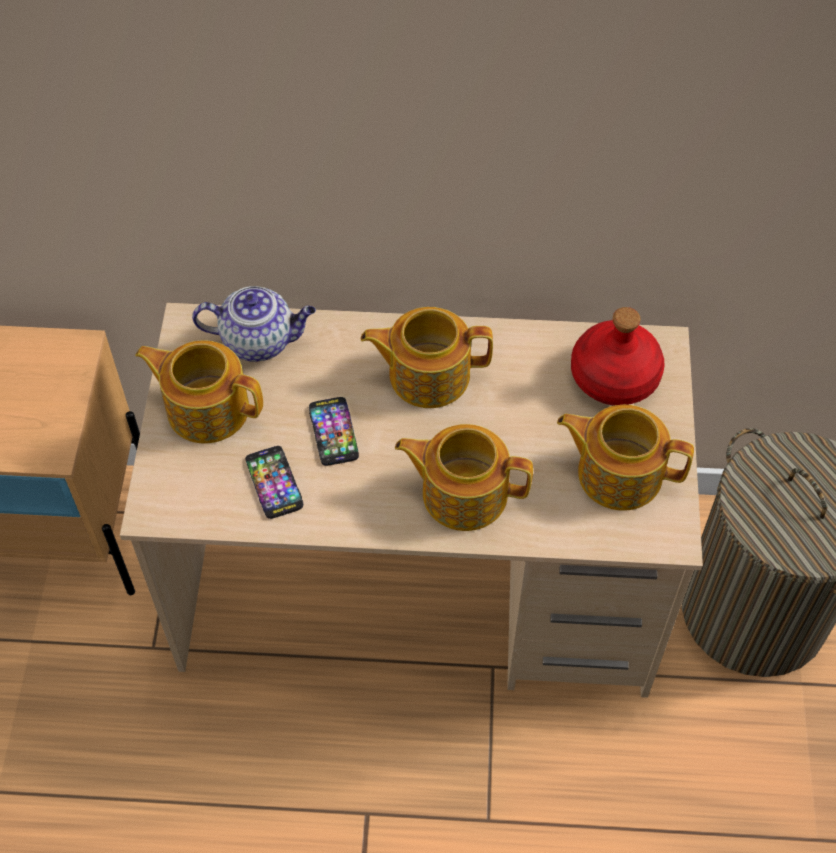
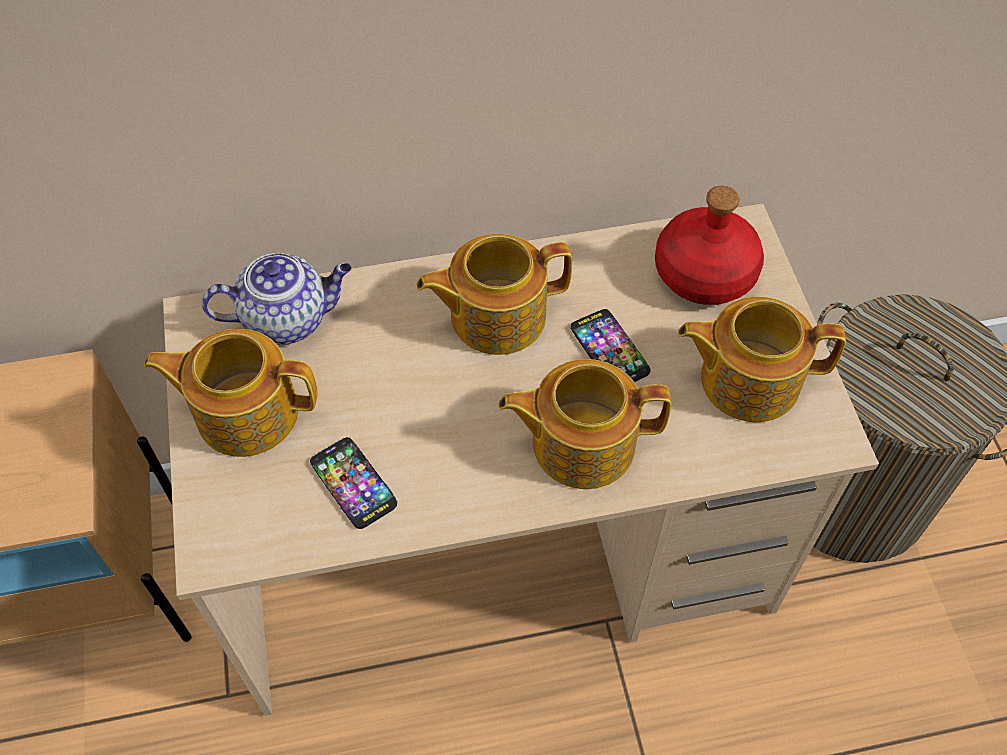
camera: 15 degrees left, 0 degrees up
(333, 432) = (407, 406): phone -> phone (609, 350)

